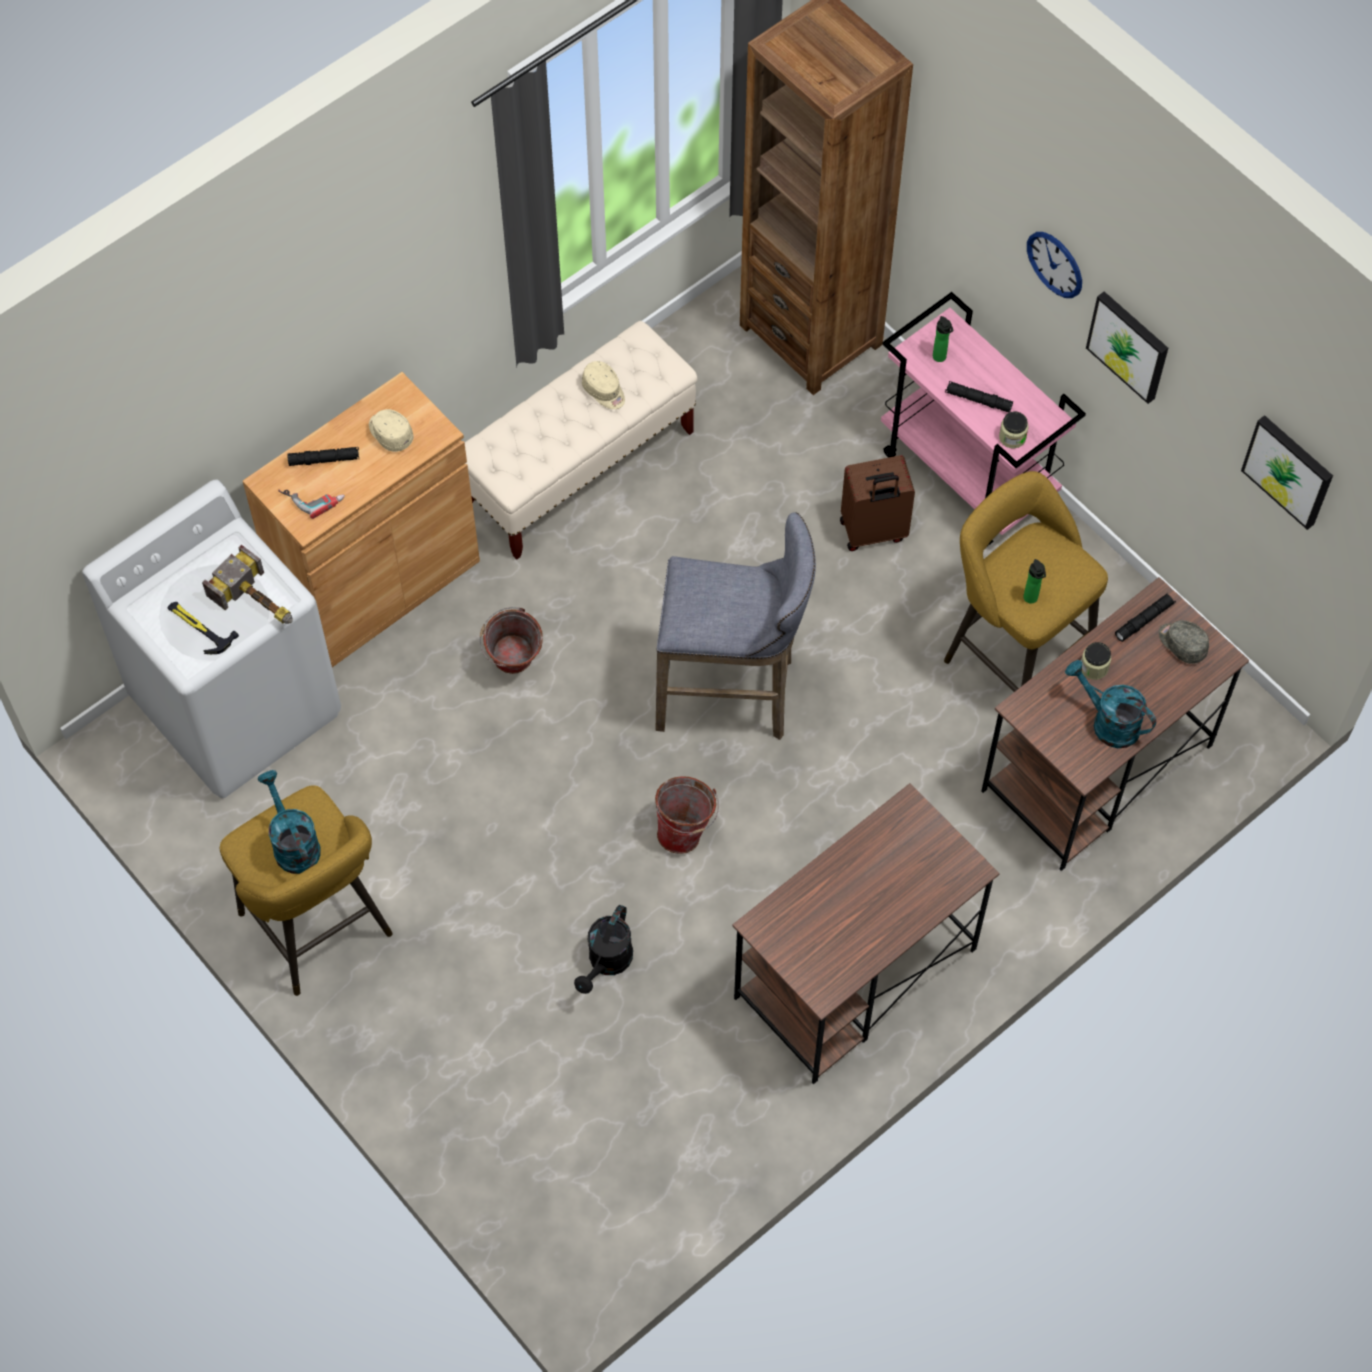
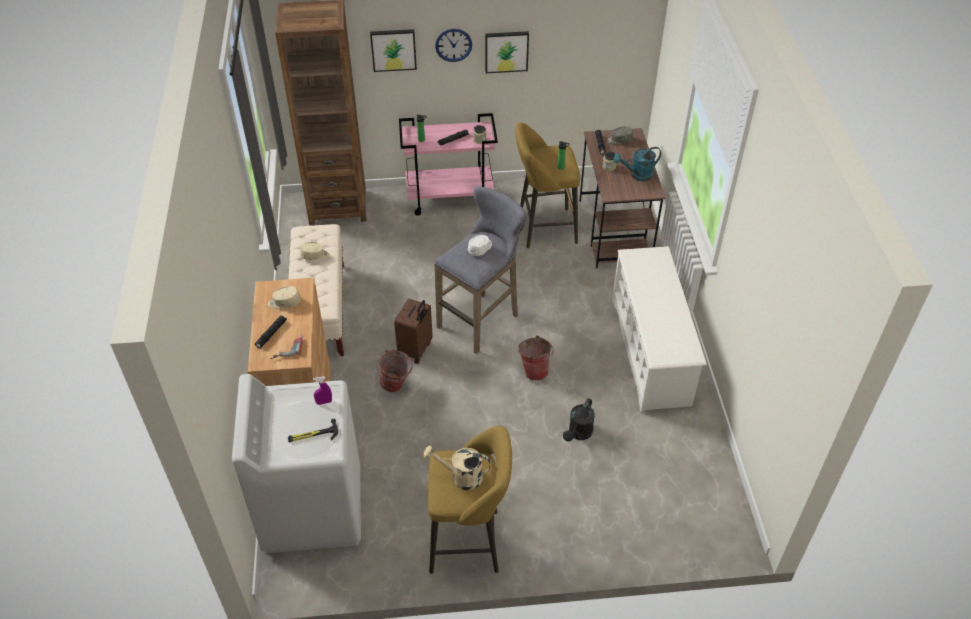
camera: 55 degrees left, 15 degrees down
(259, 602) = (324, 402): hammer -> purple spray bottle
(293, 843) = (461, 477): turquoise watering can -> beige watering can
(607, 963) = (578, 434): black watering can -> black watering can turned 60 degrees clockwise
(732, 601) = (480, 248): none -> white cap
(854, 975) = (650, 351): brown desk -> white shoe rack
(873, 532) = (448, 237): brown suitcase -> brown suitcase (416, 350)
(1289, 470) = (608, 36): picture -> picture (393, 49)

